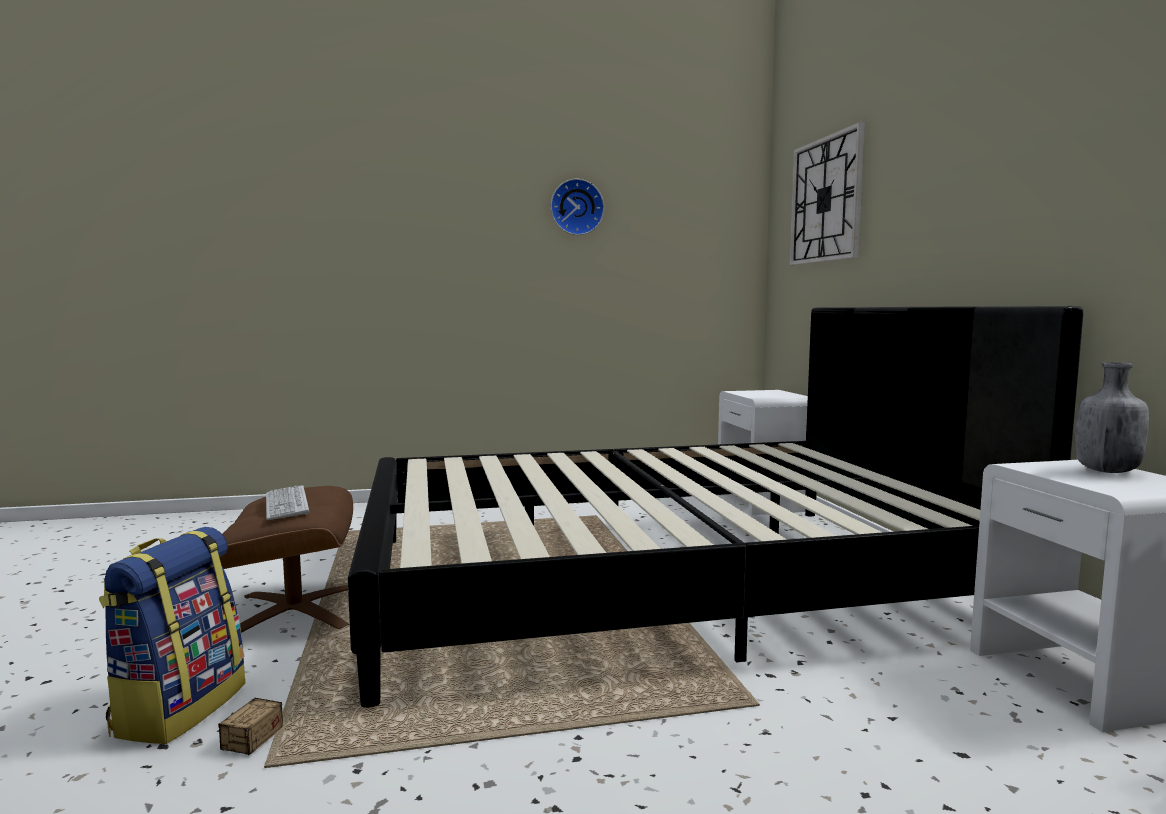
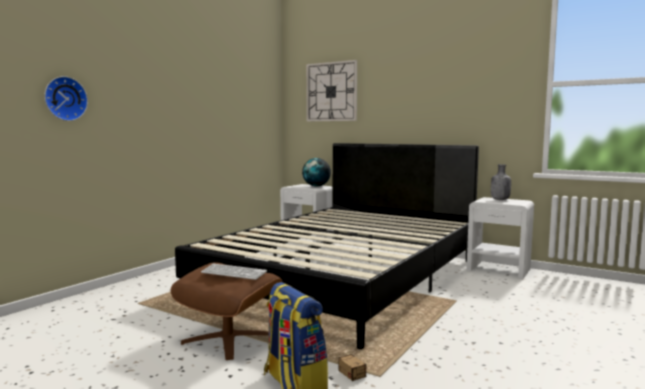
camera: 45 degrees left, 0 degrees up
(576, 207) = (207, 84): wall clock -> wall clock (64, 99)
(783, 395) = (316, 186): none -> globe

